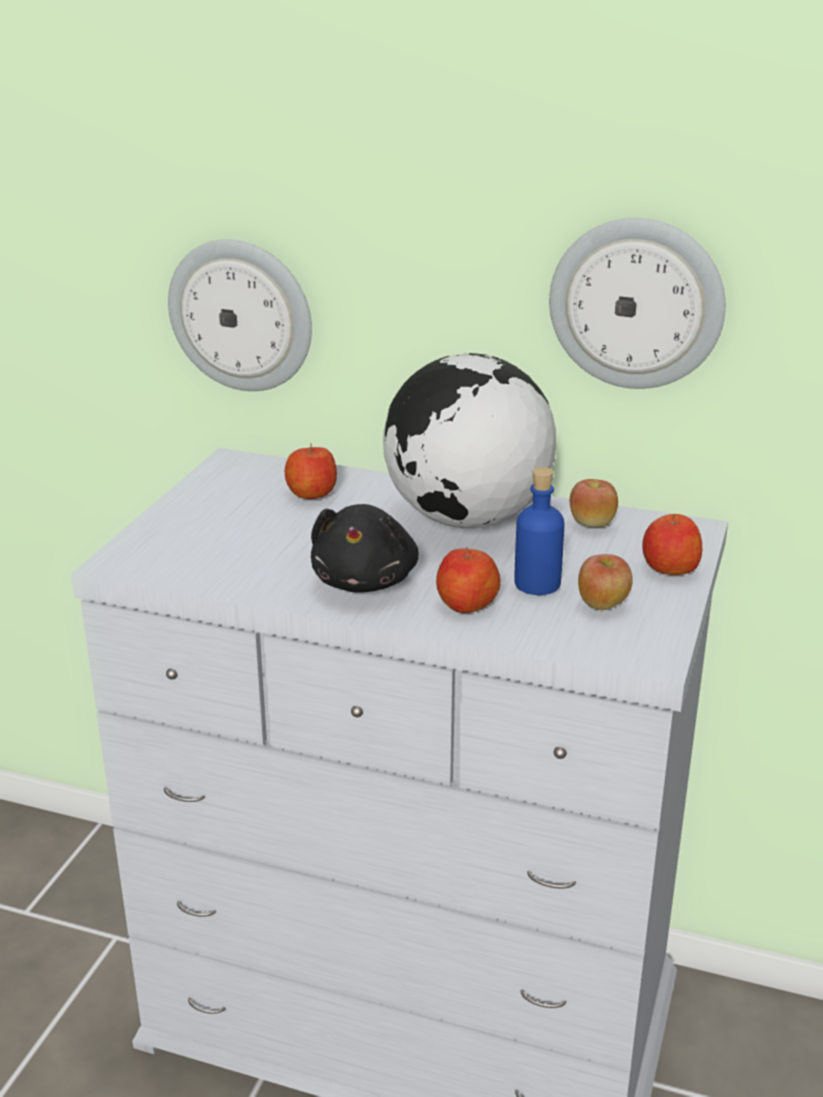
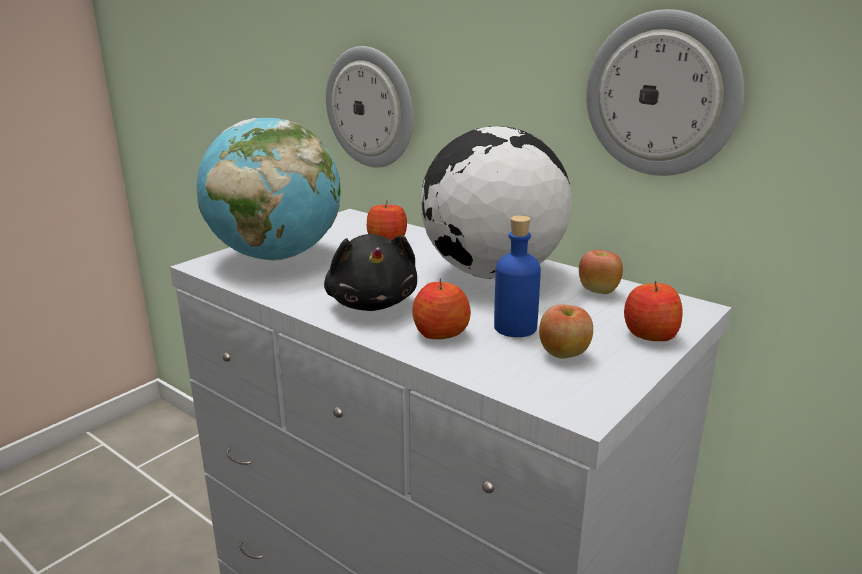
camera: 20 degrees right, 5 degrees down
(194, 537) = (276, 256): none -> globe
(366, 581) = (372, 303): black plush toy -> black plush toy turned 45 degrees counterclockwise

